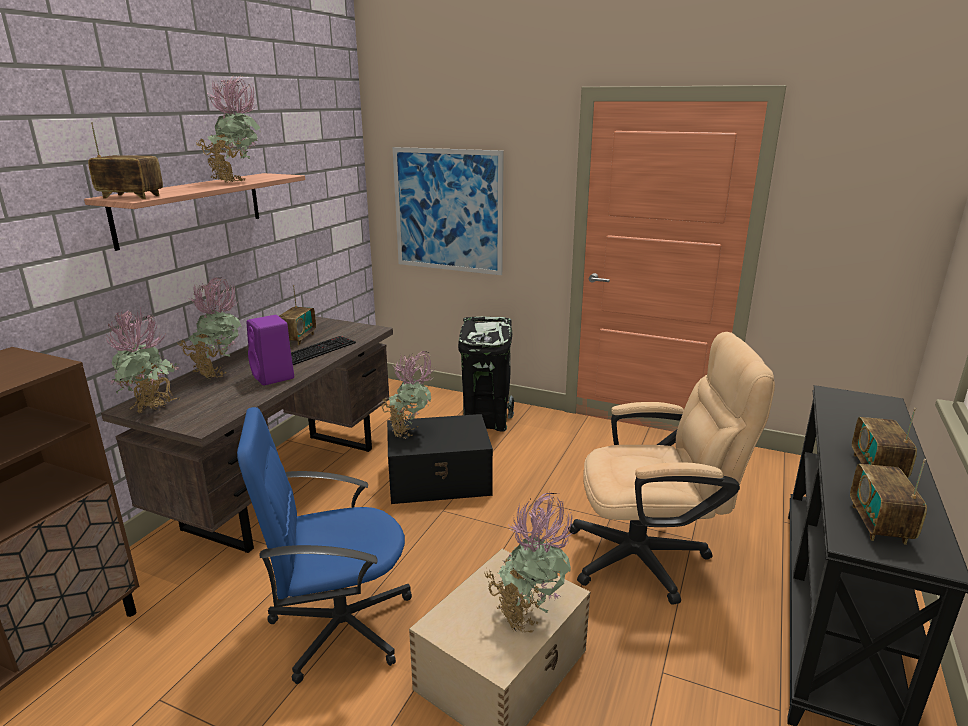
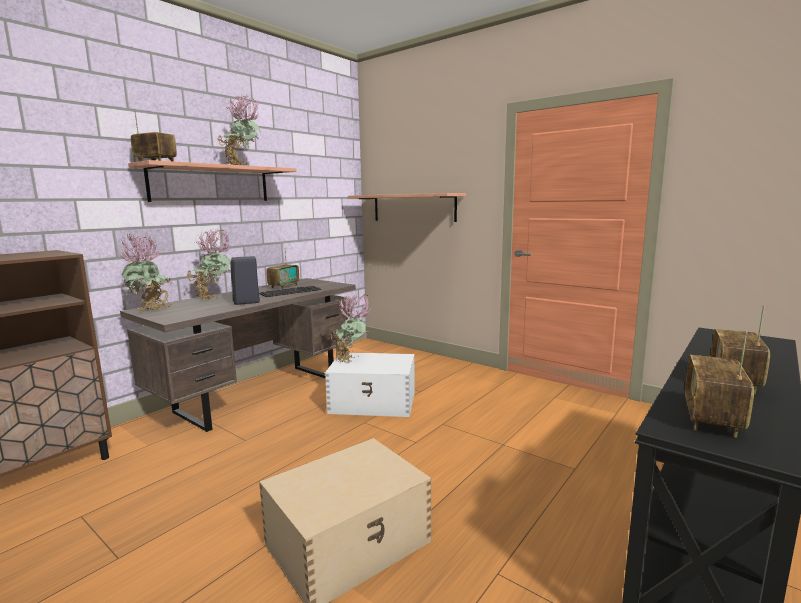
camera: 15 degrees right, 10 degrees down
(274, 377) = (247, 301): purple speaker -> black speaker
(339, 625) = (238, 488): blue office chair -> none
(440, 479) = (374, 402): black storage box -> white storage box
(448, 211) = (413, 207): picture -> shelf
(486, 421) = (431, 369): black trash can -> none
(528, 615) = (364, 487): potted plant -> none
(651, 557) = (529, 477): beige office chair -> none

